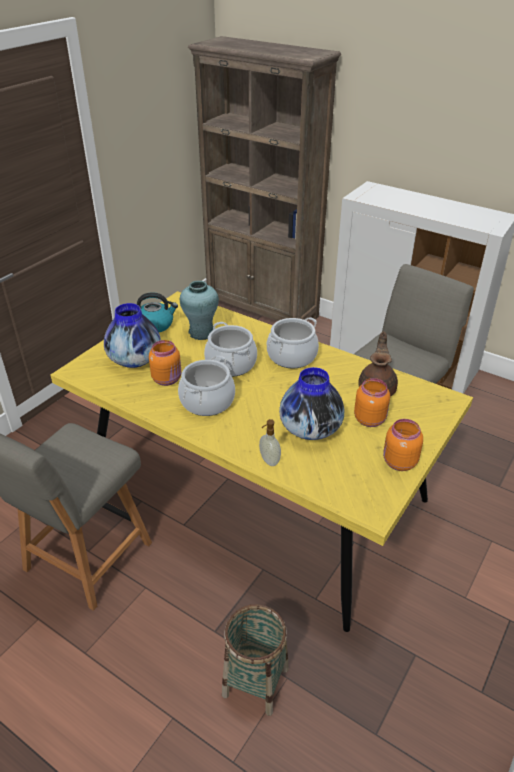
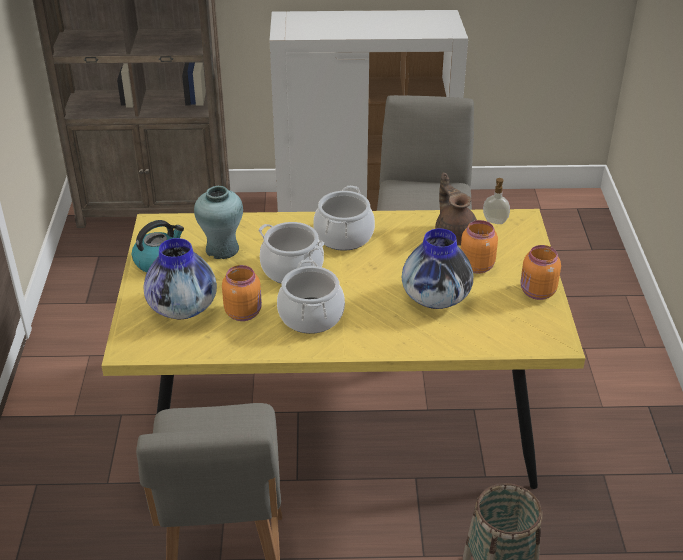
camera: 35 degrees left, 0 degrees up
(269, 461) = (430, 343): soap dispenser -> soap dispenser (494, 222)

